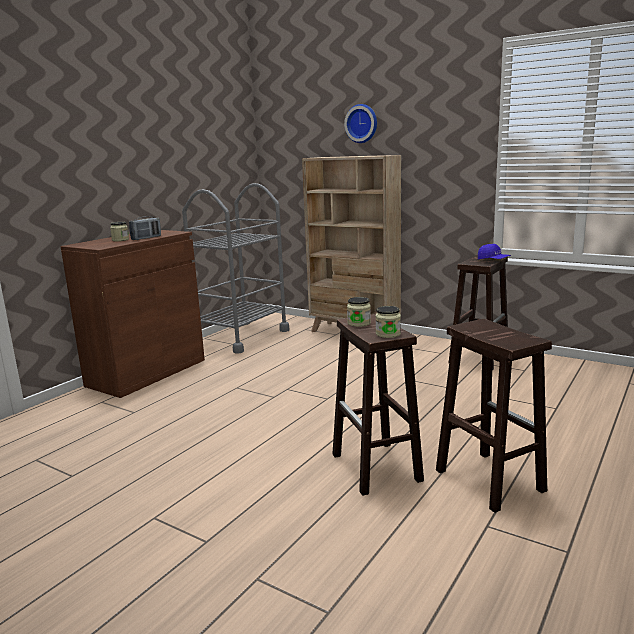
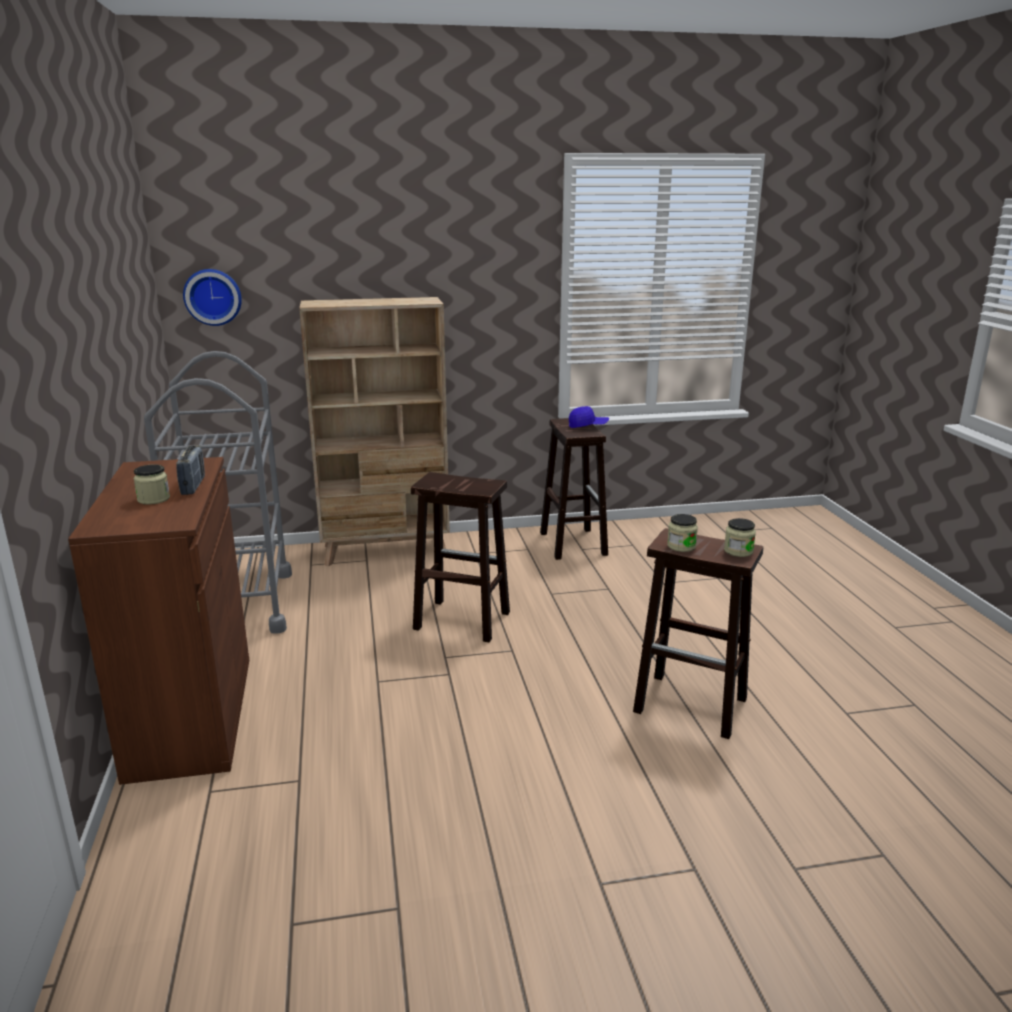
camera: 45 degrees left, 5 degrees up
(362, 123) = (366, 250): wall clock -> wall clock (213, 296)
(487, 480) = (783, 671): brown stool -> brown stool (460, 620)

